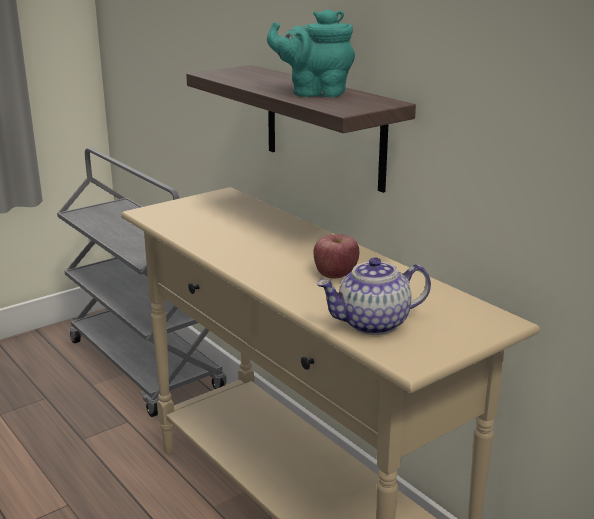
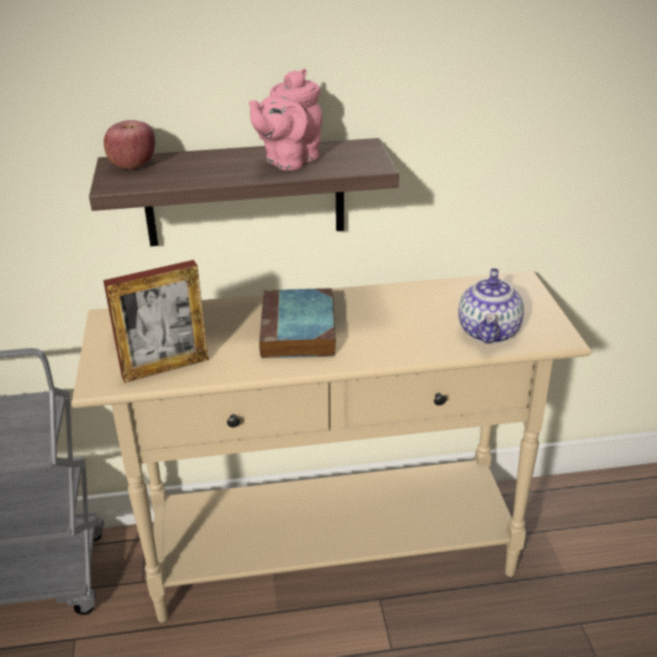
camera: 60 degrees left, 10 degrees up
(181, 223) = (165, 368): none -> picture frame
(277, 250) = (299, 331): none -> book
(314, 93) = (289, 161): turquoise teapot -> pink teapot
(335, 275) = (384, 319): apple -> apple (133, 165)

